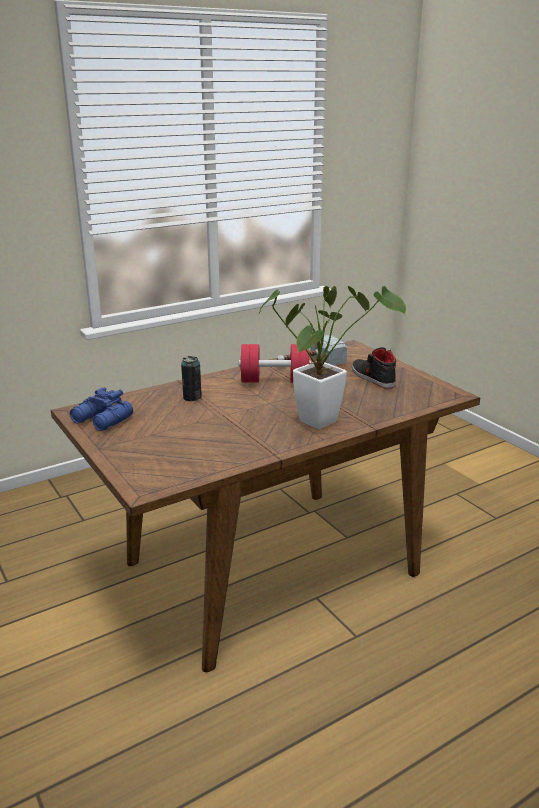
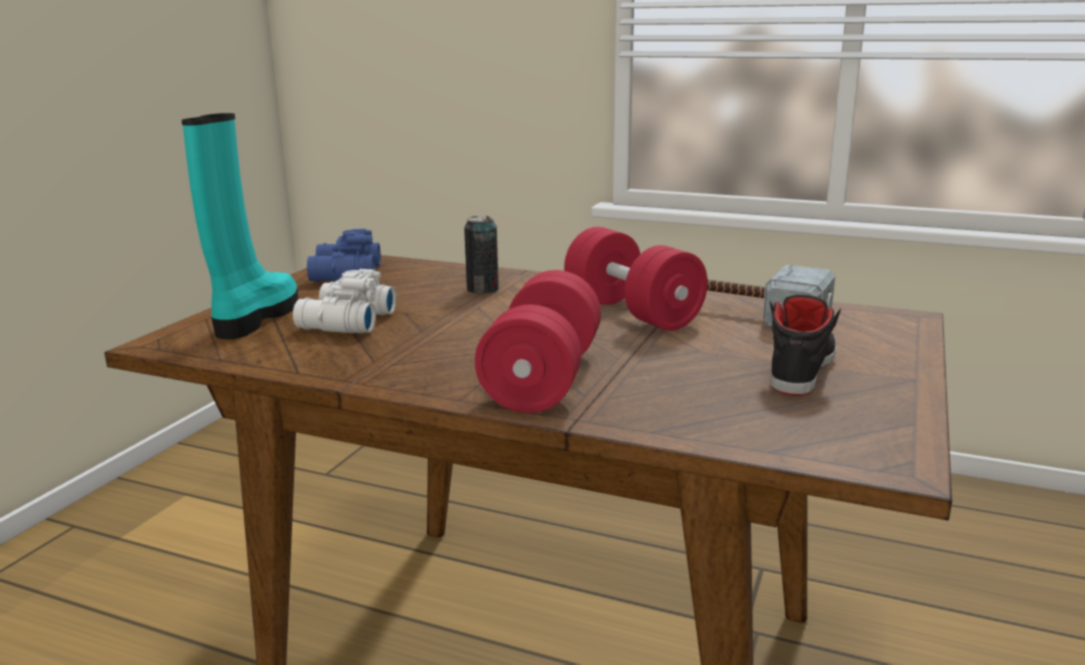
camera: 55 degrees right, 5 degrees down
(142, 458) = (256, 318): none -> turquoise boot
(188, 438) = (344, 322): none -> white binoculars
(324, 419) = (542, 379): potted plant -> red dumbbell

